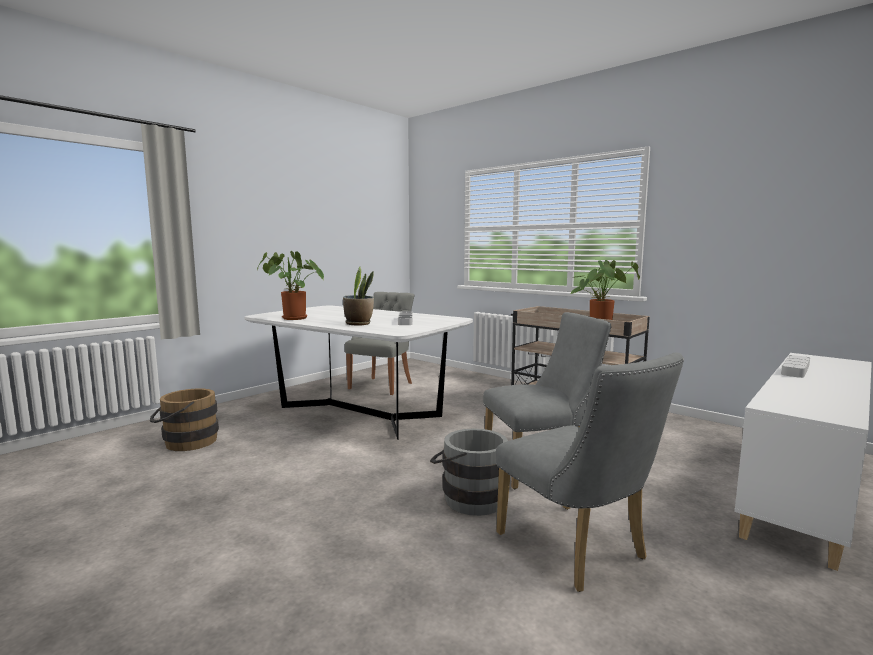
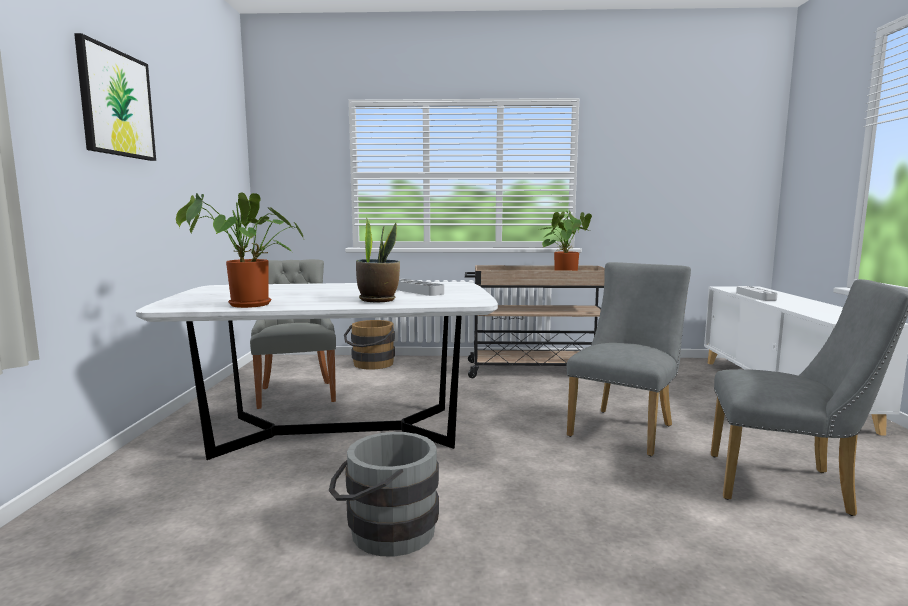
camera: 40 degrees left, 0 degrees up
(186, 442) = (139, 570): brown bucket -> brown bucket (371, 365)
(277, 198) = (116, 103): none -> picture
(469, 497) = (640, 479): grey bucket -> grey bucket (384, 532)

